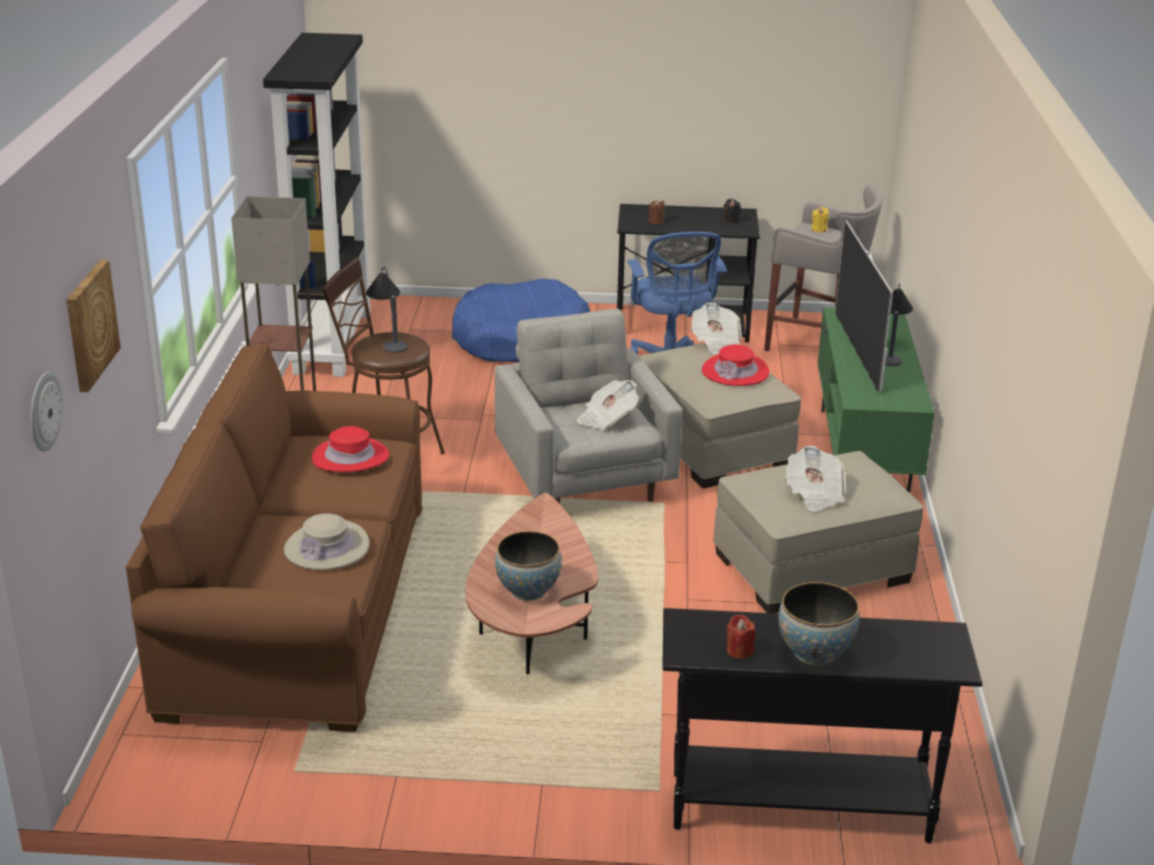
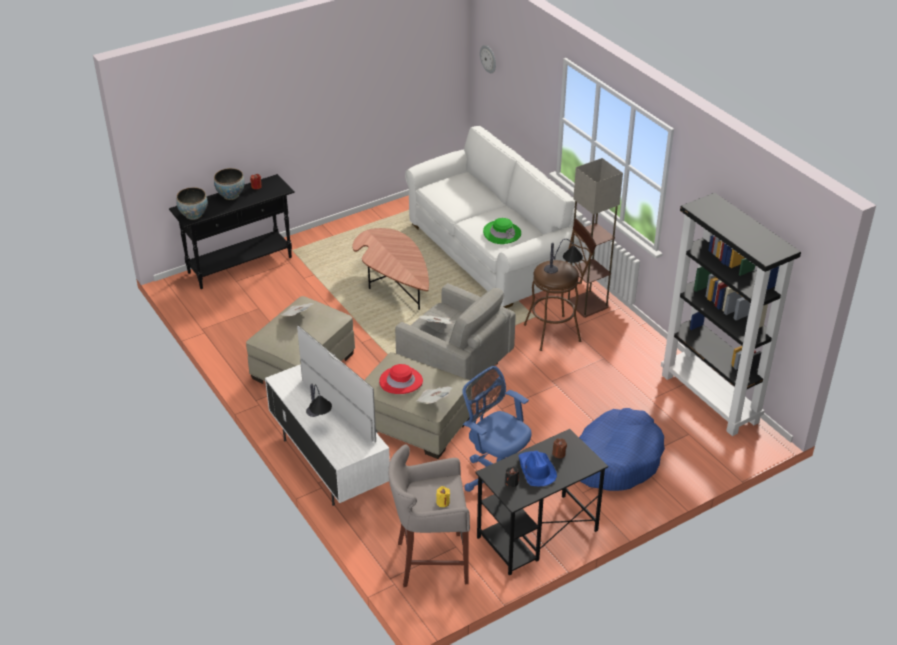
camera: 145 degrees right, 10 degrees up
(90, 324) = (519, 72): picture -> none
(299, 609) = (490, 252): brown sofa -> white sofa
(327, 547) = (454, 197): beige hat -> none
(350, 457) = (502, 233): red hat -> green hat
(528, 591) = (383, 245): bowl -> bowl (194, 215)
(695, 220) = (536, 470): none -> blue hat
(865, 450) = (328, 462): green tv stand -> white tv stand

